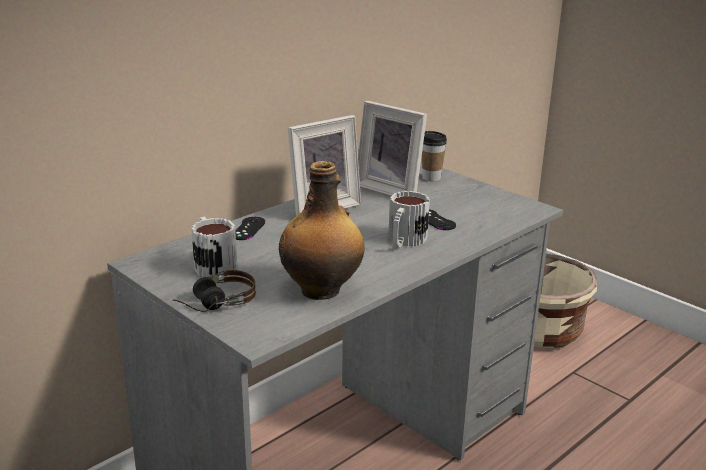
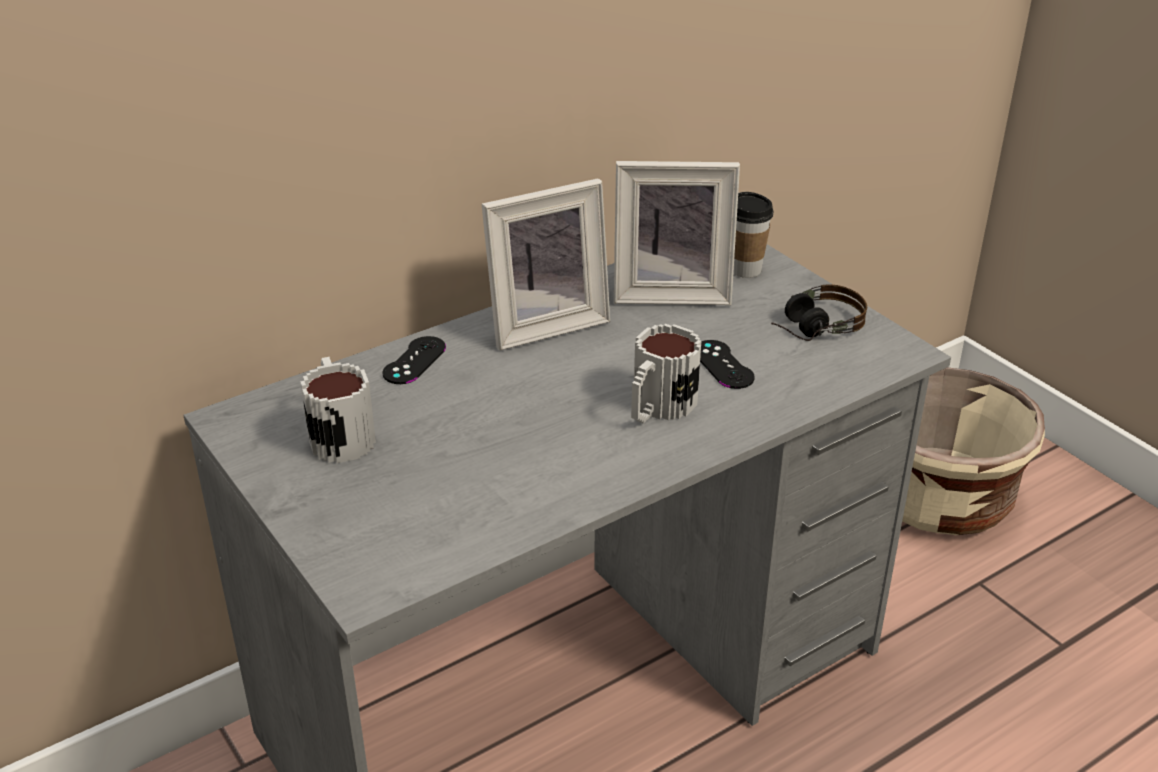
camera: 10 degrees right, 10 degrees up
(212, 304) = (318, 515): headphones -> headphones (809, 330)
(322, 290) = (495, 501): bottle -> none
(392, 189) = (671, 291): picture frame -> picture frame turned 45 degrees counterclockwise

